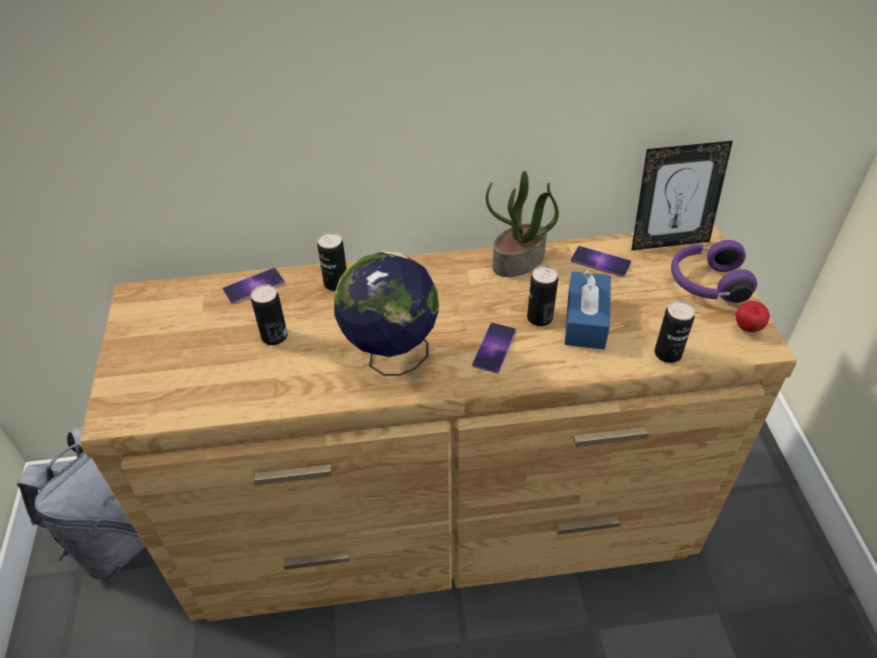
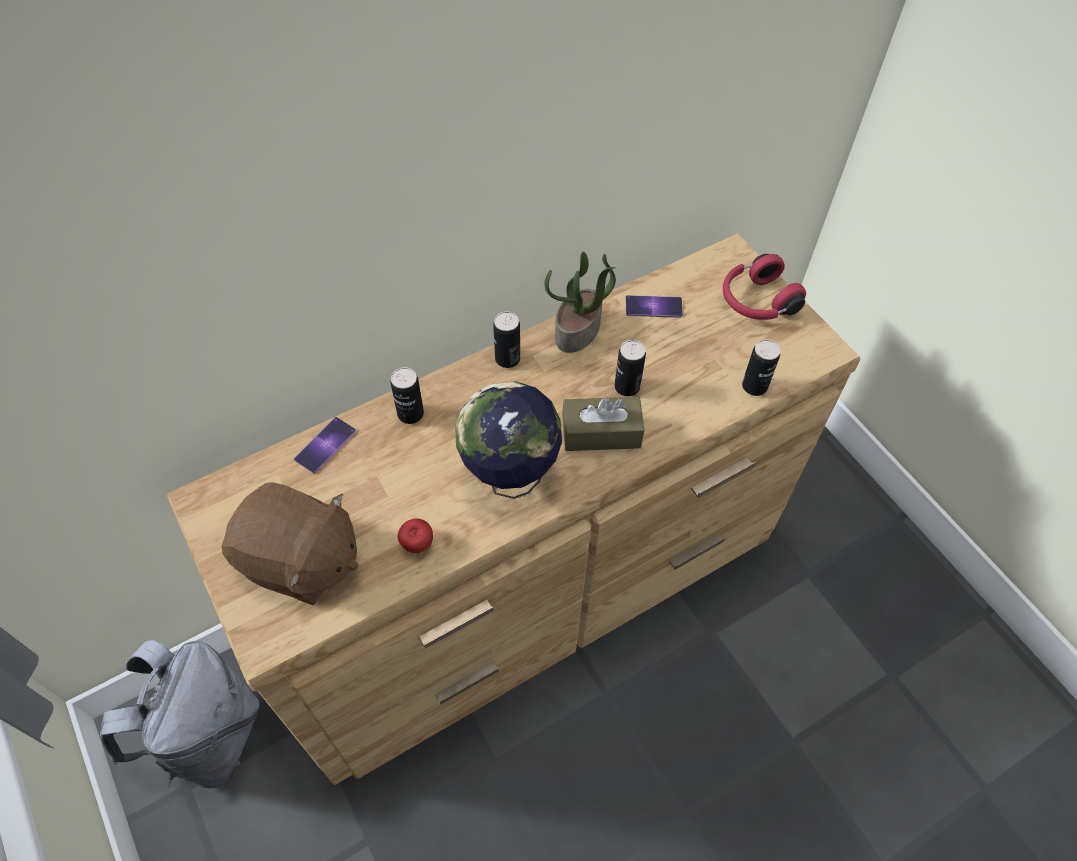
camera: 25 degrees left, 10 degrees up
(178, 365) = (300, 561): none -> brown plush toy
(274, 336) = (381, 495): can -> can (507, 358)
(494, 348) = (601, 433): phone -> brown tissue box
(585, 320) = (669, 376): blue tissue box -> none
(668, 241) = (704, 265): picture frame -> none
(706, 284) = (756, 301): purple headphones -> red headphones
(747, 329) = (809, 338): apple -> apple (417, 545)

